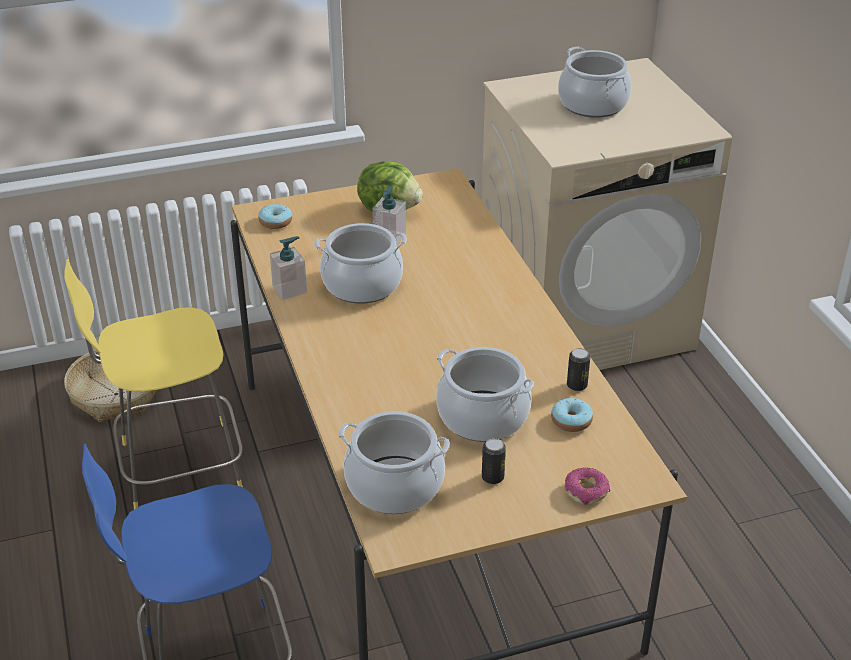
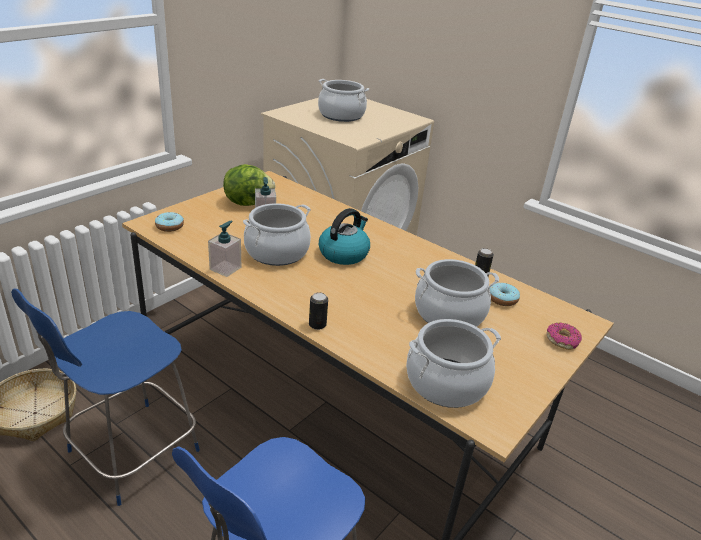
camera: 35 degrees left, 5 degrees down
(175, 468) = (129, 453): yellow stool -> blue stool
(437, 307) = (344, 253): none -> kettle
(492, 477) = (500, 352): can -> can (317, 325)

